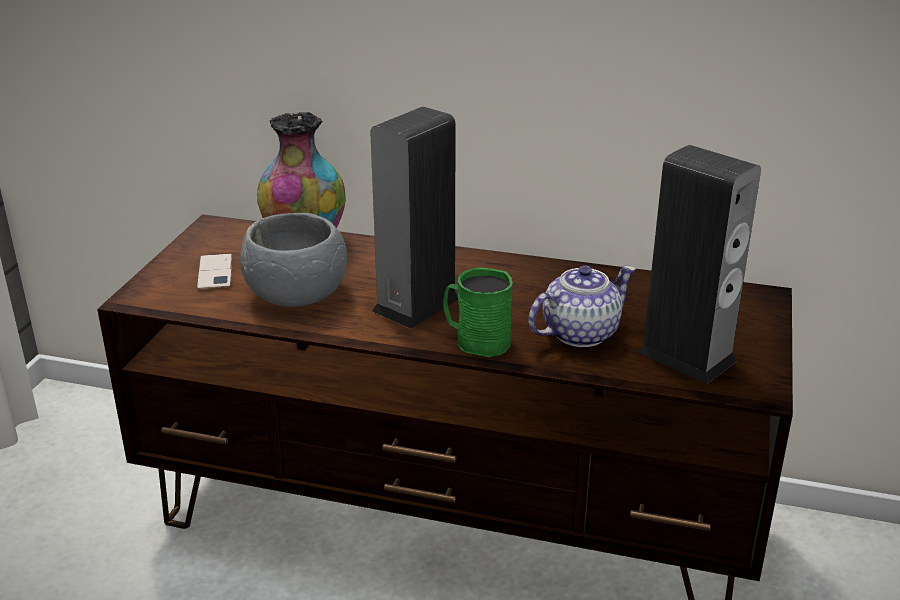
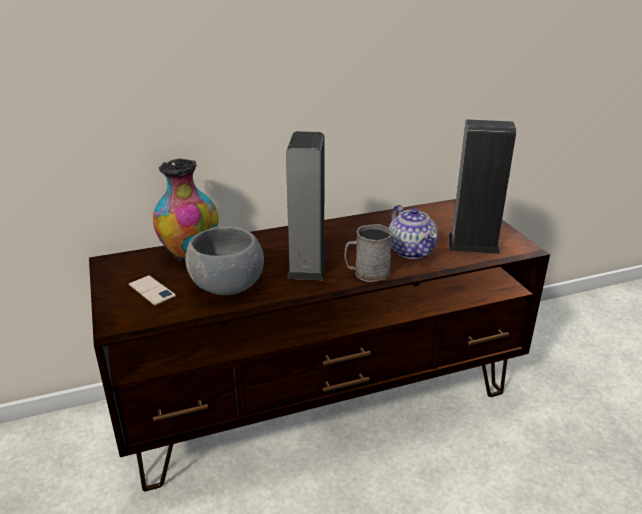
camera: 35 degrees left, 0 degrees up
(476, 341) = (367, 273): green mug -> grey mug
(579, 333) = (411, 250): teapot -> teapot turned 135 degrees clockwise

